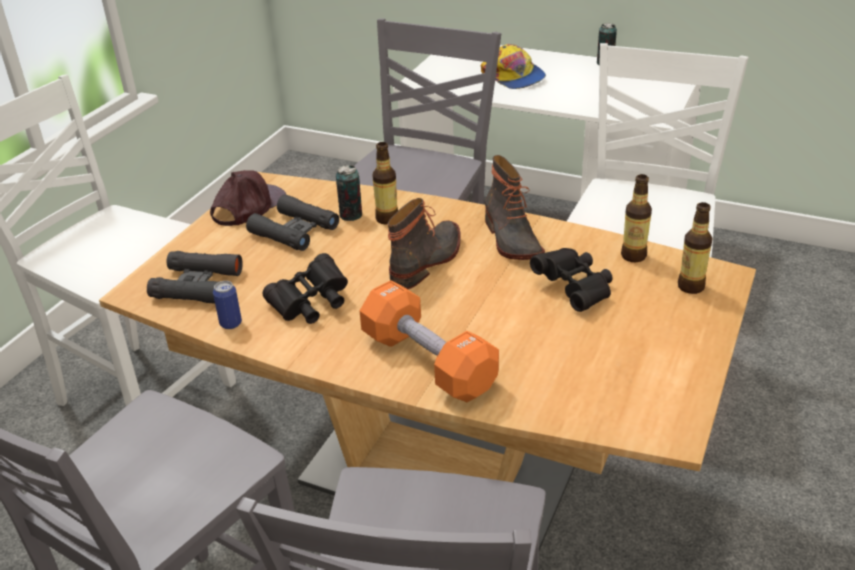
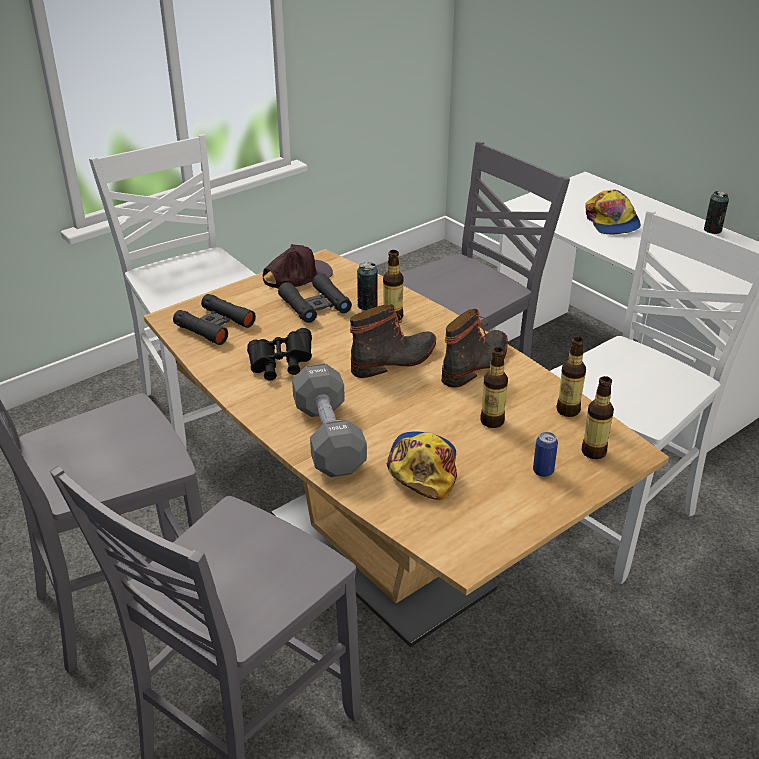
camera: 25 degrees right, 0 degrees up
(231, 323) = (215, 362): can -> can (543, 471)
(428, 362) = (328, 438): orange dumbbell -> grey dumbbell
(510, 240) = (476, 364): boot -> boot turned 150 degrees counterclockwise
(551, 358) = (423, 467): none -> cap
(575, 289) = (492, 421): black binoculars -> bottle

